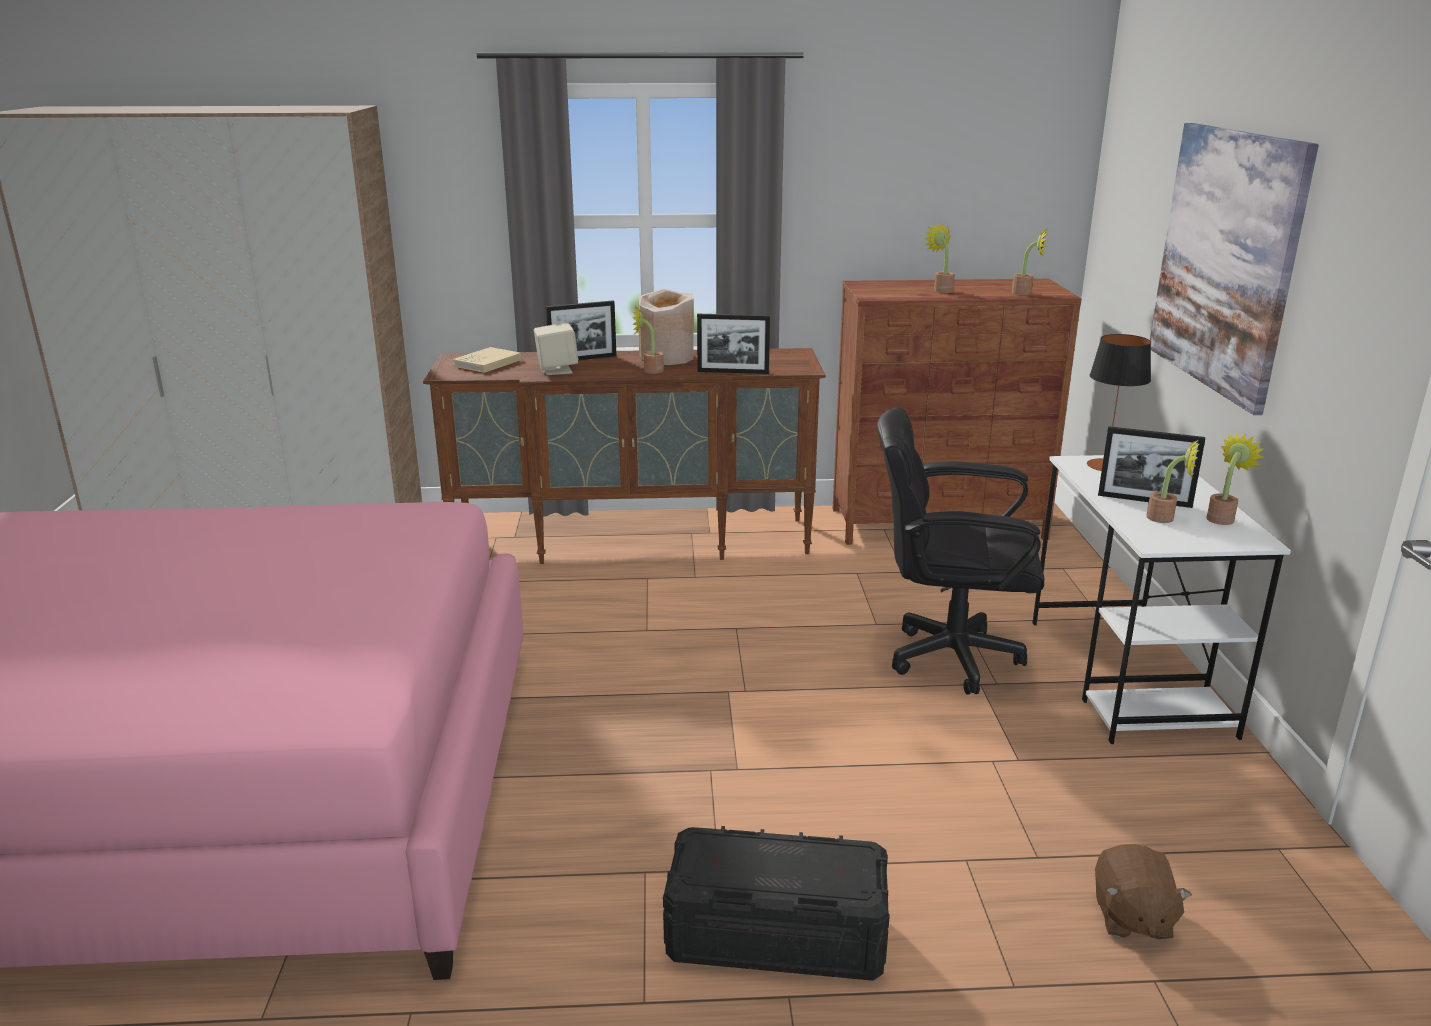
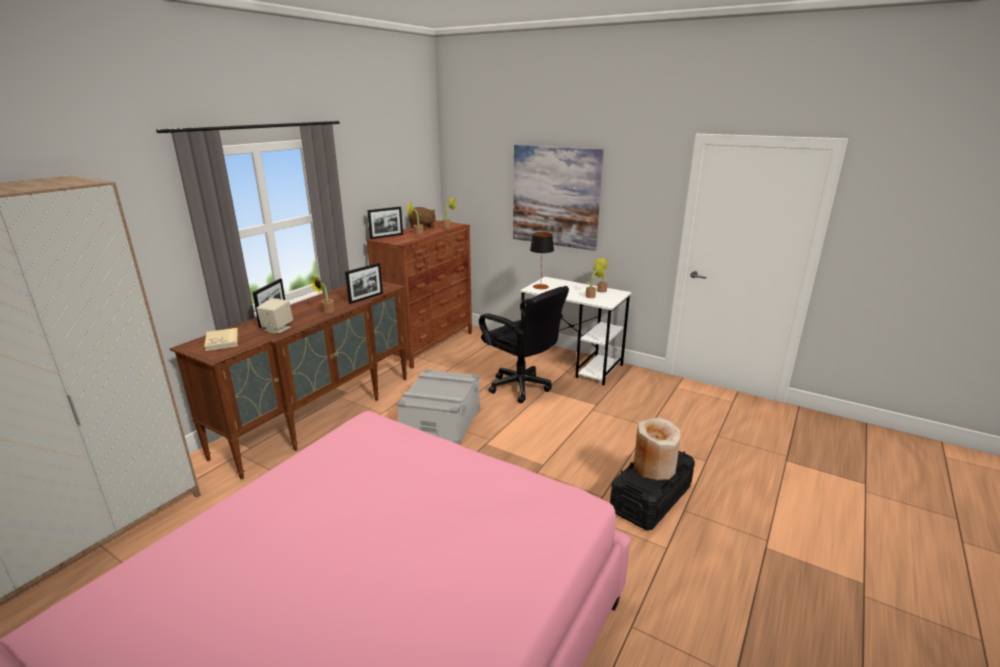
camera: 55 degrees left, 0 degrees up
(666, 357) = (315, 303): beige vase -> beige vase (653, 467)
(736, 630) = (441, 422): none -> grey storage box
(946, 659) = (523, 388): black office chair -> black office chair turned 90 degrees counterclockwise
(1131, 917) = (689, 425): brown plush toy -> brown plush toy (422, 227)
(1144, 500) = (575, 293): picture frame -> picture frame (386, 236)

